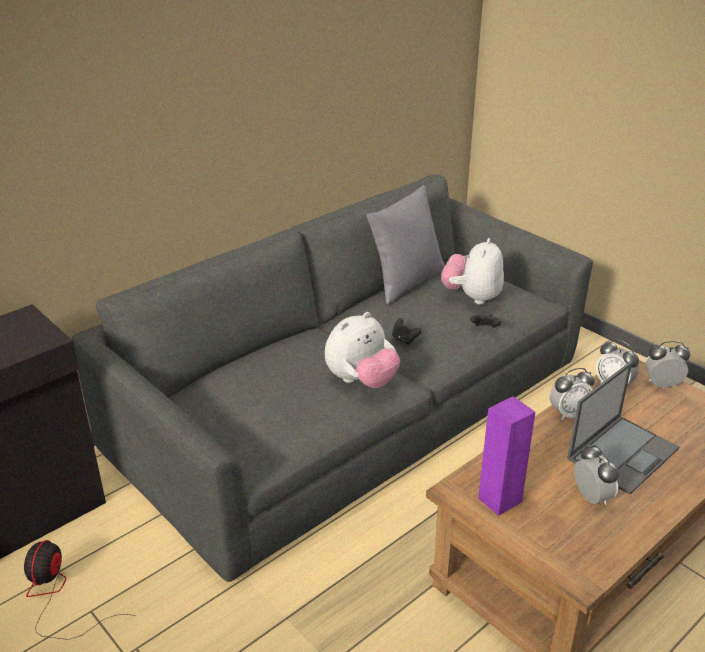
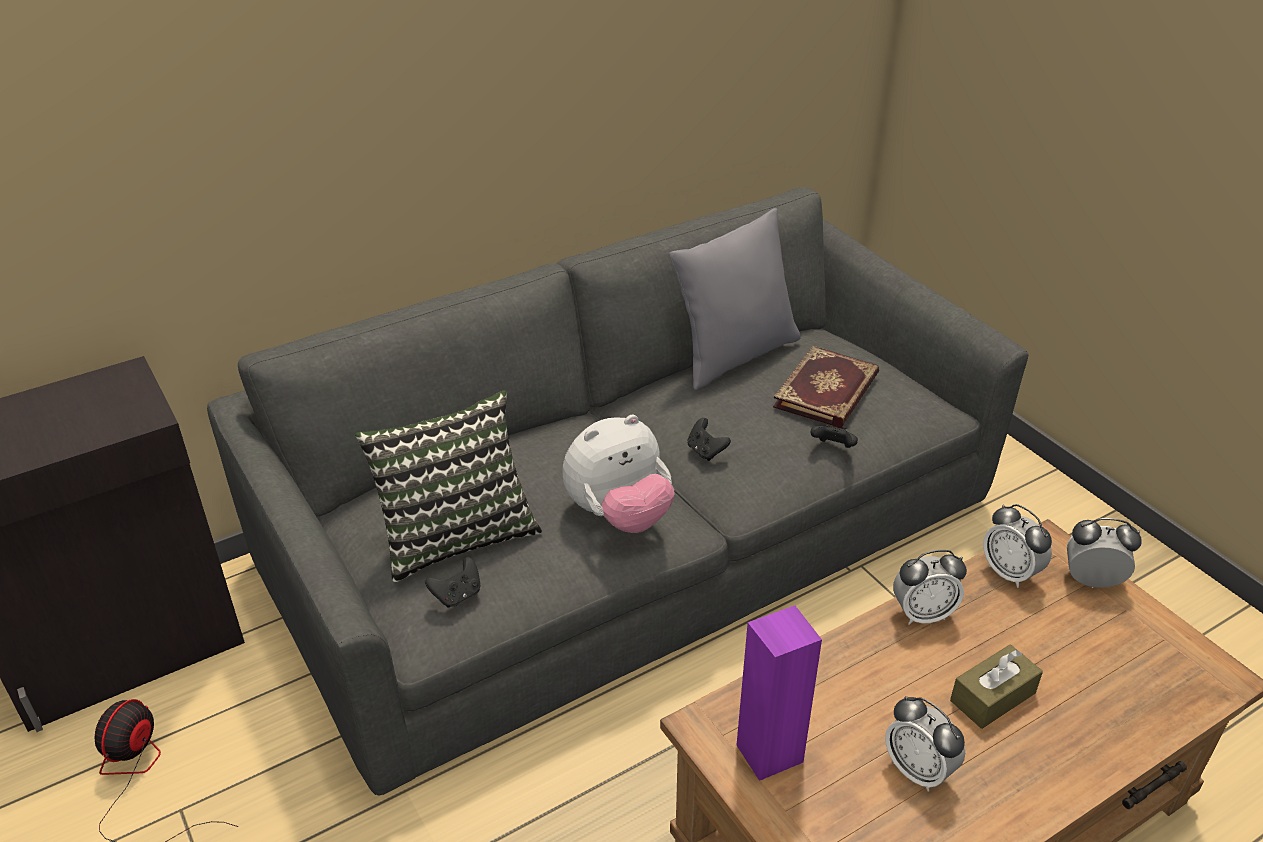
camera: 10 degrees right, 5 degrees up
(258, 402) = (456, 534): none -> pillow
(271, 438) = (457, 595): none -> black game controller
(472, 297) = (828, 391): plush toy -> book
(591, 497) = (918, 770): alarm clock -> alarm clock turned 150 degrees clockwise
(623, 453) = (992, 697): laptop -> brown tissue box

